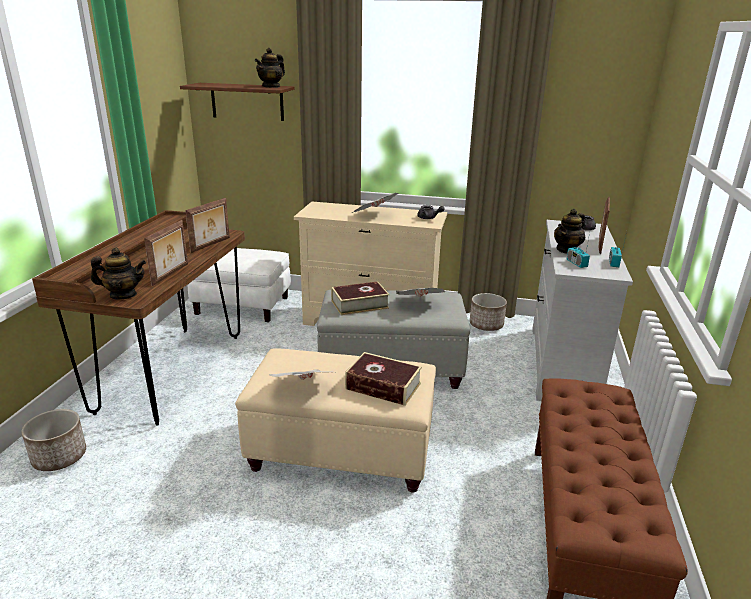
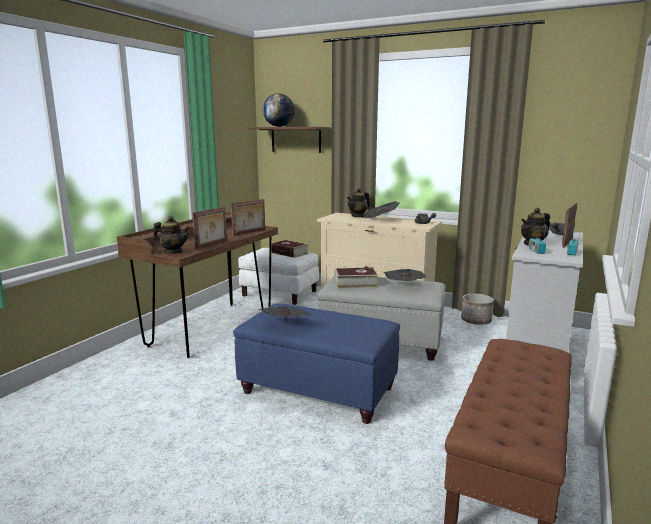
camera: 15 degrees right, 10 degrees down
(59, 457) = (115, 368): planter -> none
(224, 85) = (279, 126): none -> globe
(271, 87) = (311, 126): teapot -> teapot (358, 216)
(342, 452) = (319, 390): beige ottoman -> blue ottoman
(383, 386) = (348, 330): book -> book (290, 253)

